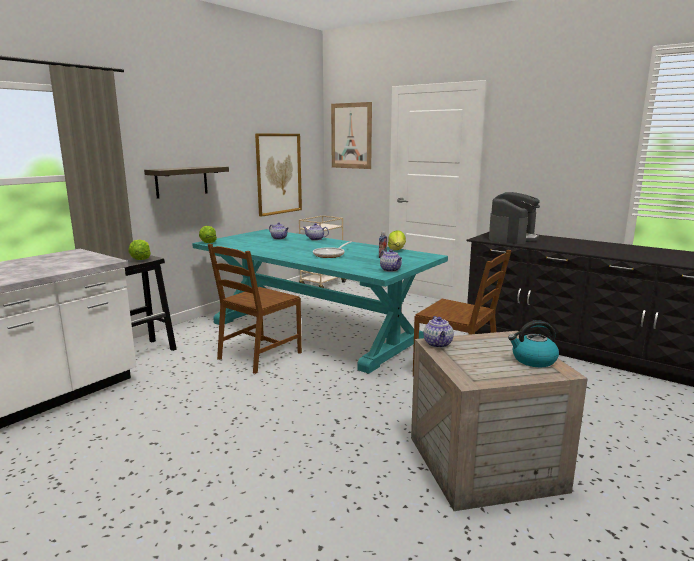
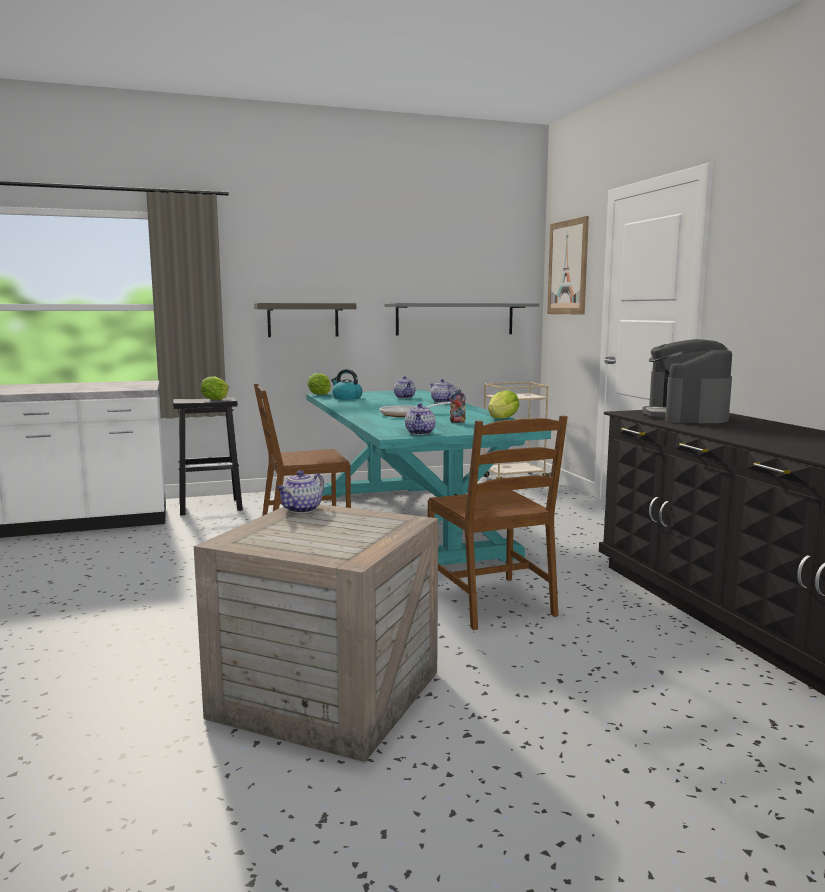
camera: 35 degrees right, 5 degrees down
(278, 174) = (455, 319): picture -> grey shelf
(512, 238) = (685, 416): coffee machine -> coffee machine turned 120 degrees clockwise
(533, 360) = (356, 543): kettle -> kettle (346, 398)

